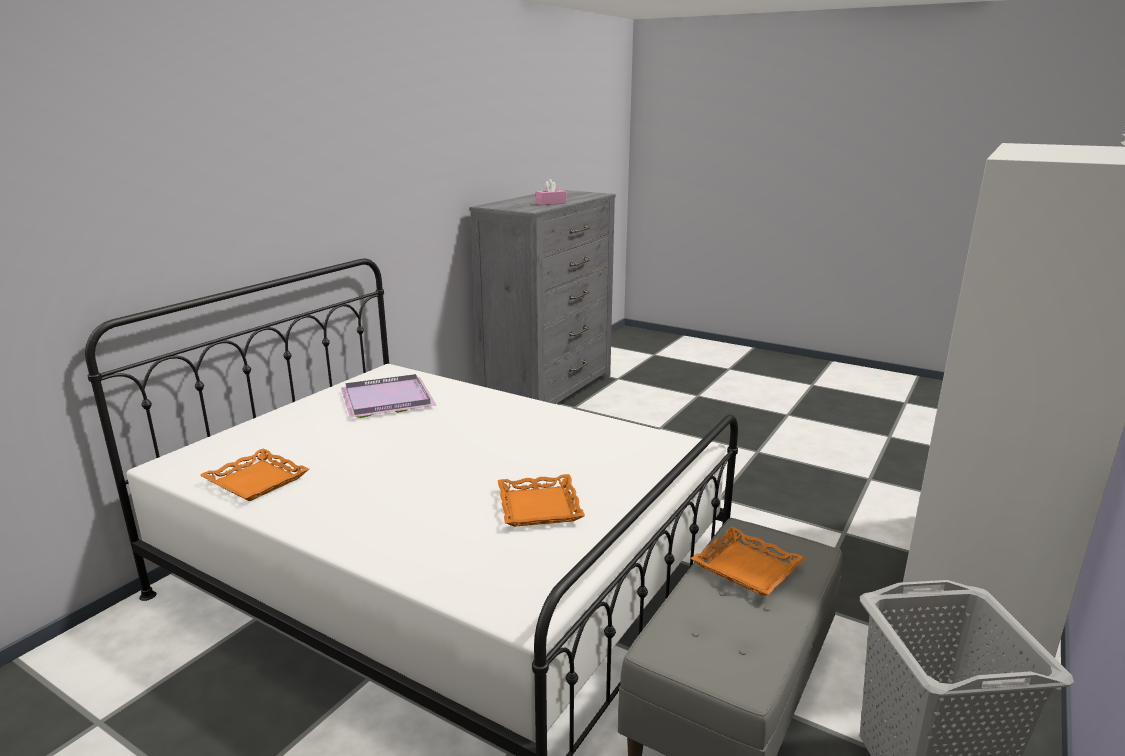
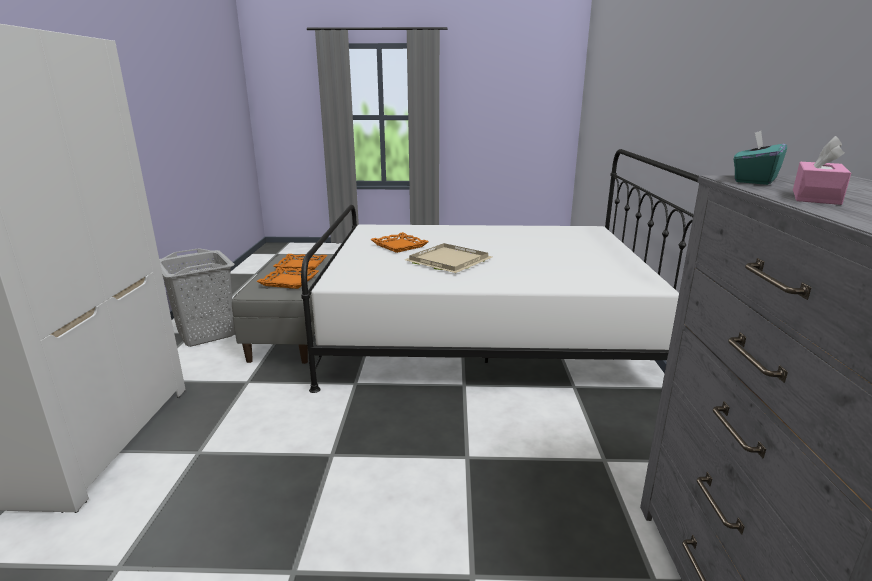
camera: 150 degrees right, 0 degrees up
(255, 481) = (541, 231): orange tray -> orange tray (301, 265)
(386, 400) = (589, 268): purple tray -> none
(512, 449) = (450, 261): none -> beige tray
(530, 208) = (754, 180): none -> turquoise tissue box

